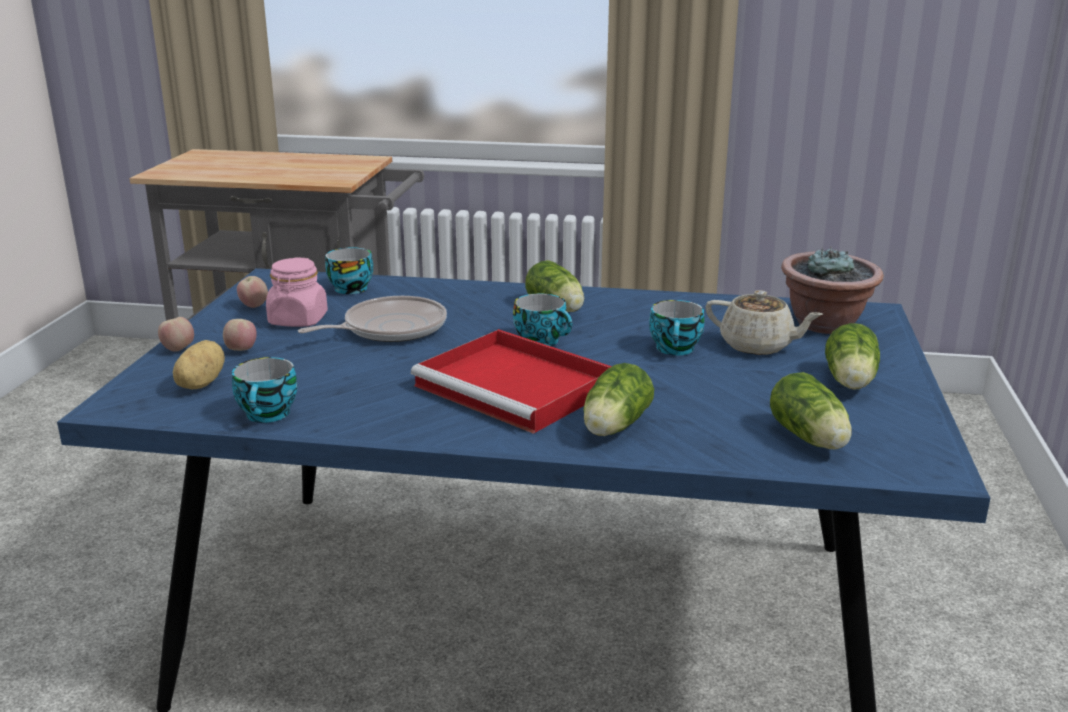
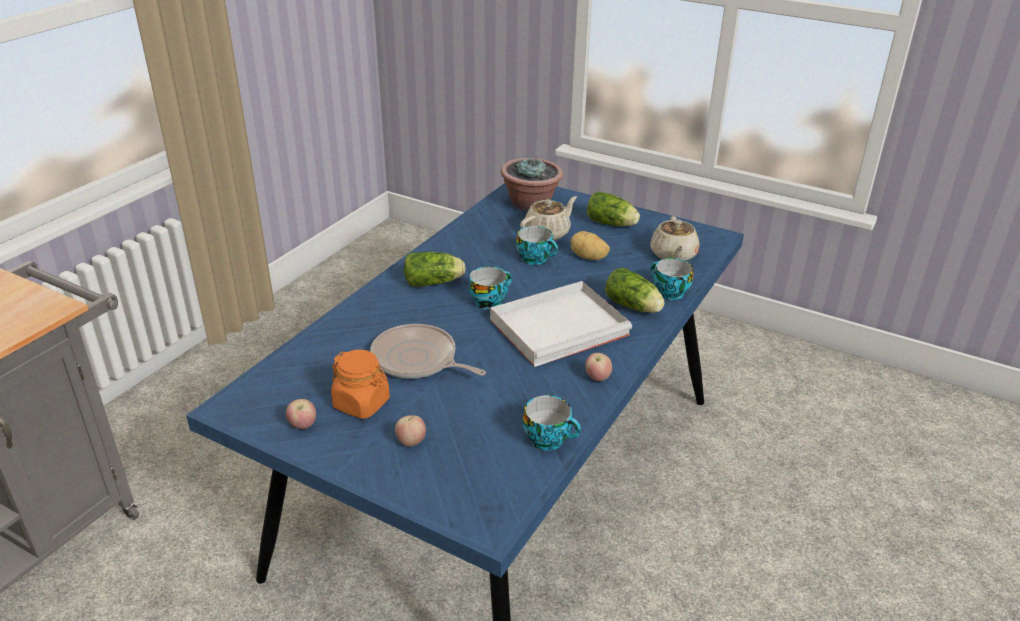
camera: 70 degrees left, 10 degrees up
(178, 349) = (382, 480): apple -> apple (597, 378)
(199, 384) = (470, 471): potato -> potato (588, 257)
(298, 320) = (362, 404): pink jar -> orange jar
(351, 288) = (304, 365): cup -> cup (668, 292)
(390, 329) = (418, 360): frying pan -> frying pan turned 45 degrees counterclockwise
(518, 387) = (561, 326): red tray -> white tray
(810, 439) = (673, 255): lettuce -> beige teapot

